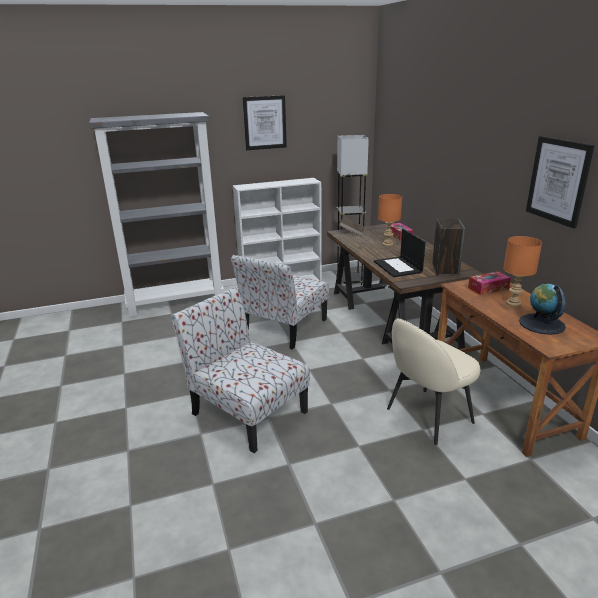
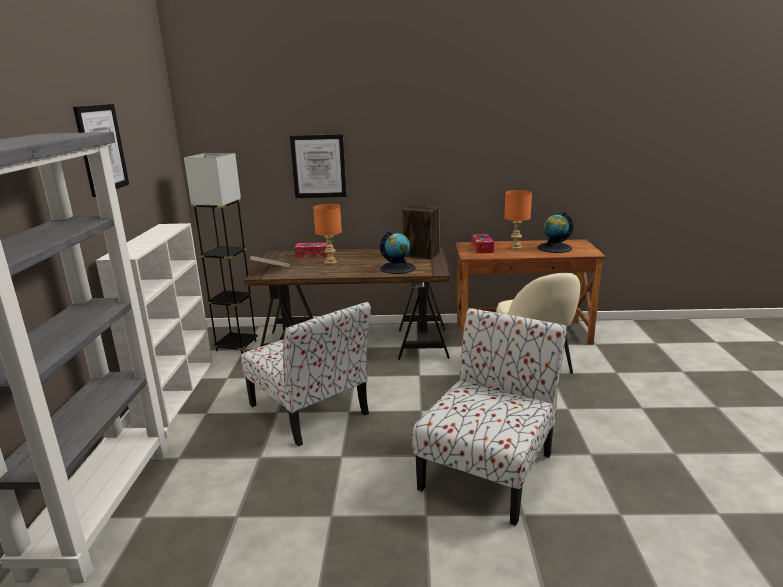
camera: 70 degrees left, 5 degrees down
(247, 412) = (488, 469): chair -> chair turned 150 degrees clockwise
(398, 267) = (398, 268): laptop -> globe
(558, 181) = (507, 143): picture -> picture (318, 166)

